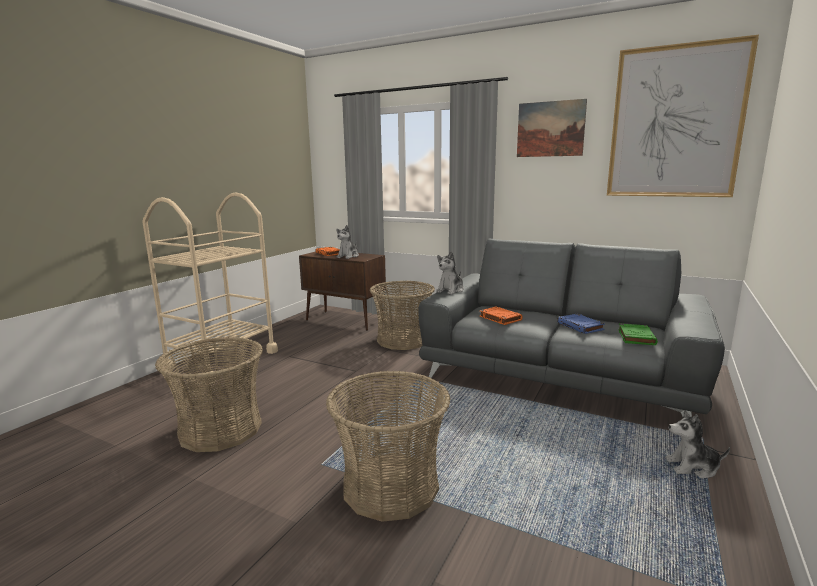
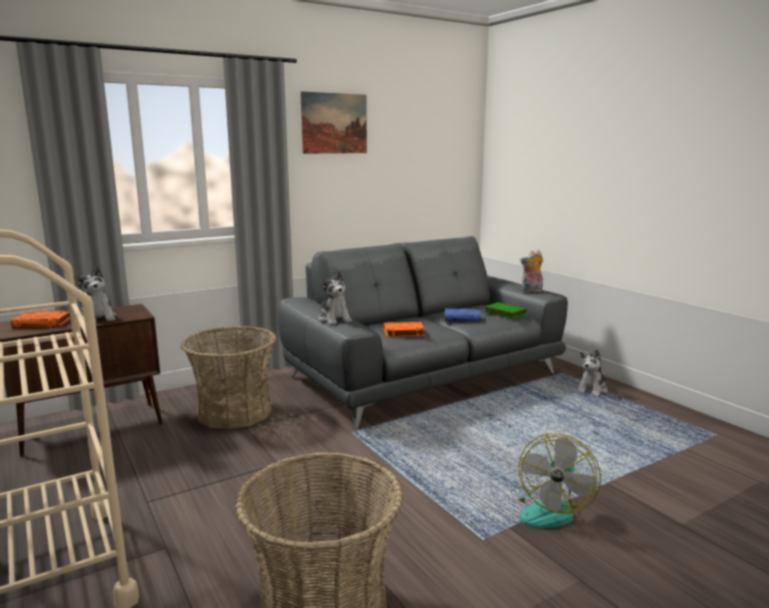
camera: 60 degrees left, 0 degrees up
(390, 486) = (549, 509): basket -> fan
(675, 123) = (432, 125): picture -> none
(689, 323) = (531, 291): none -> plush toy

